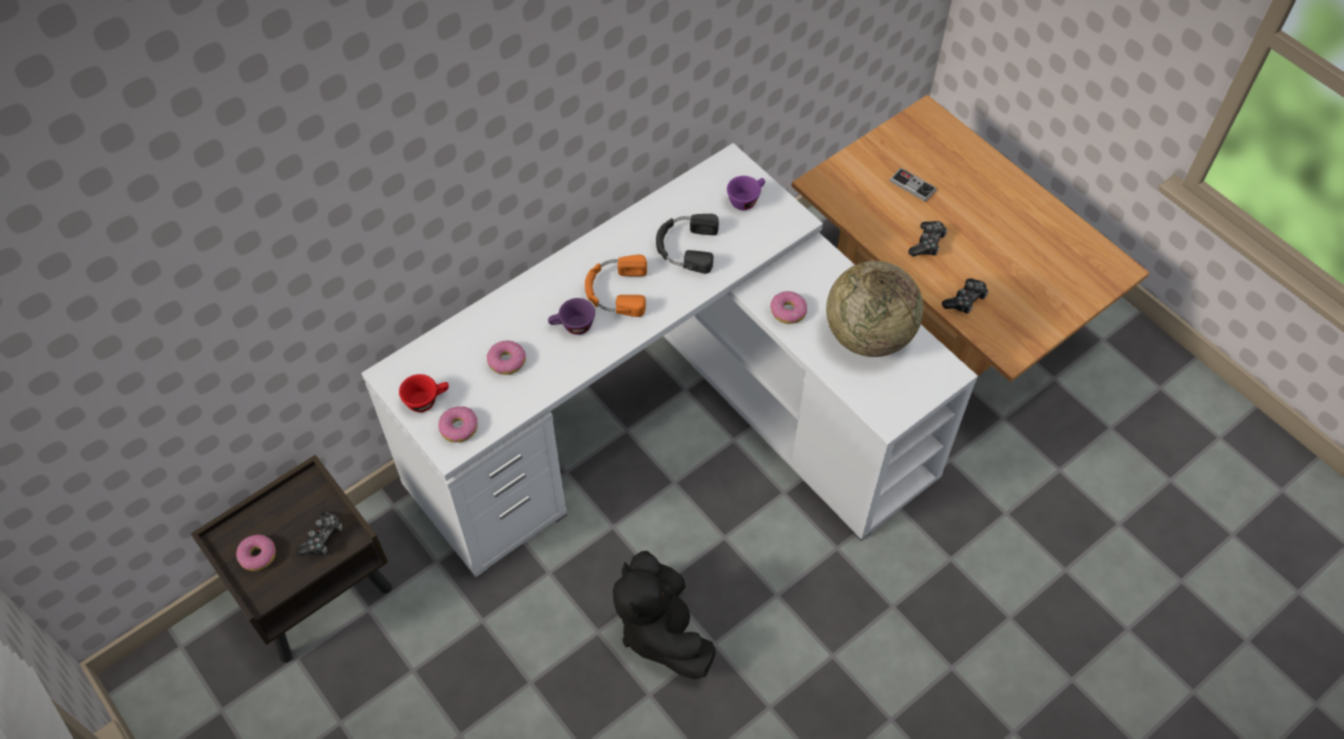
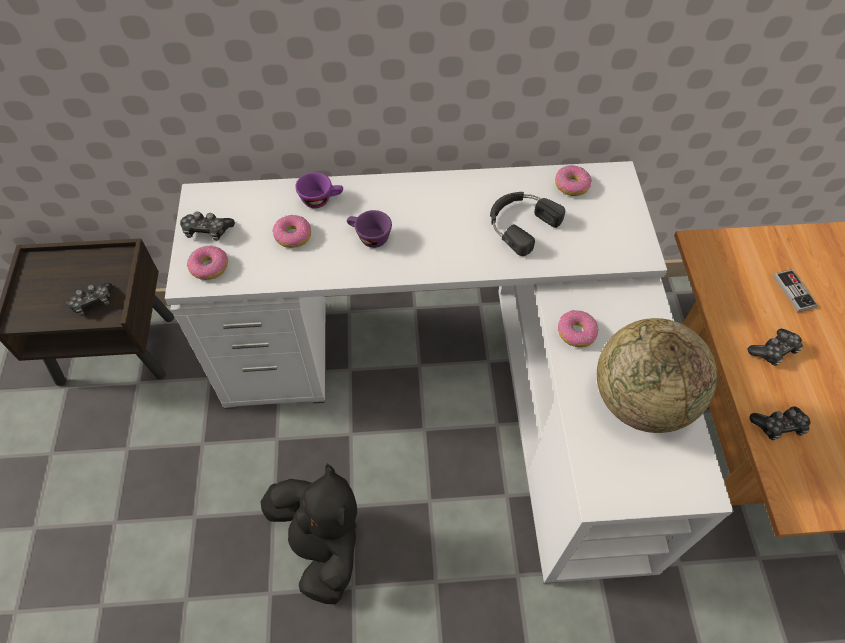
camera: 35 degrees right, 0 degrees up
(258, 555) = (43, 288): donut -> donut (572, 185)
(427, 400) = (207, 231): red cup -> game controller
(615, 290) = (429, 228): orange headphones -> none
(661, 630) = (321, 544): black plush toy -> black plush toy turned 135 degrees clockwise
(746, 199) = (607, 212): purple cup -> purple cup (321, 199)

